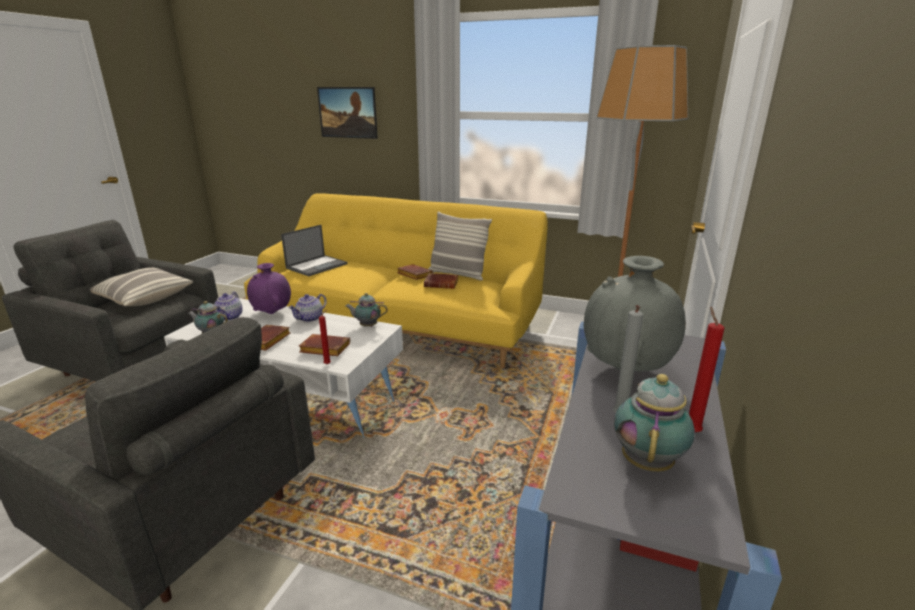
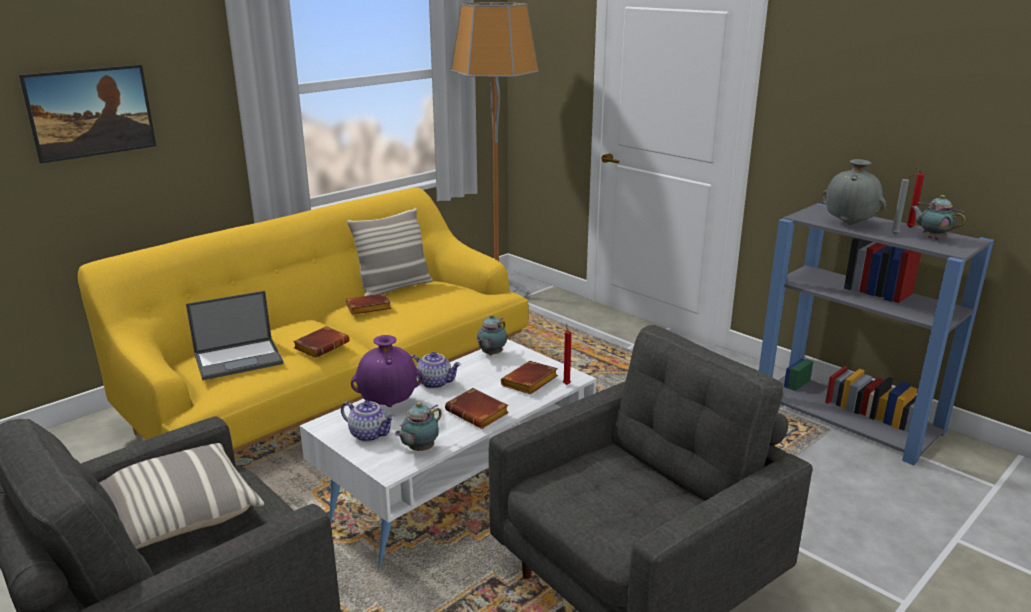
camera: 65 degrees left, 0 degrees up
(310, 318) = (435, 382): teapot -> teapot turned 45 degrees counterclockwise
(317, 266) = (239, 359): laptop -> laptop turned 90 degrees clockwise
(442, 284) = (418, 300): brown book -> brown book (321, 346)

